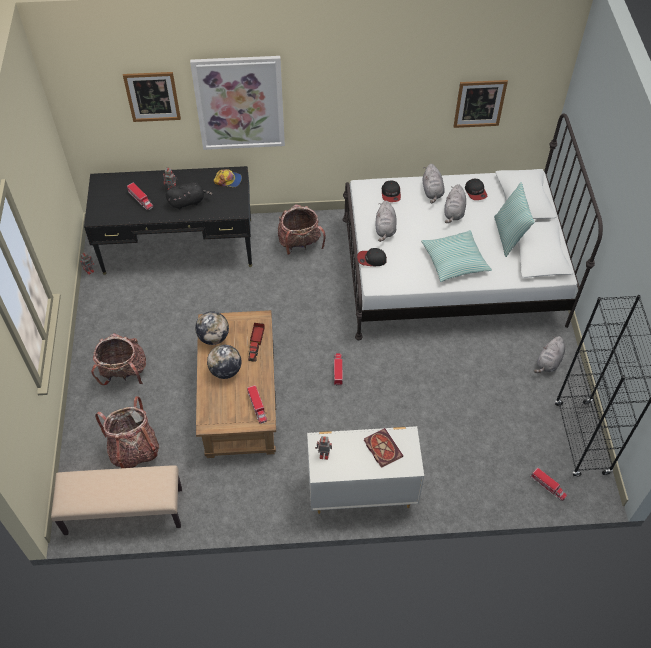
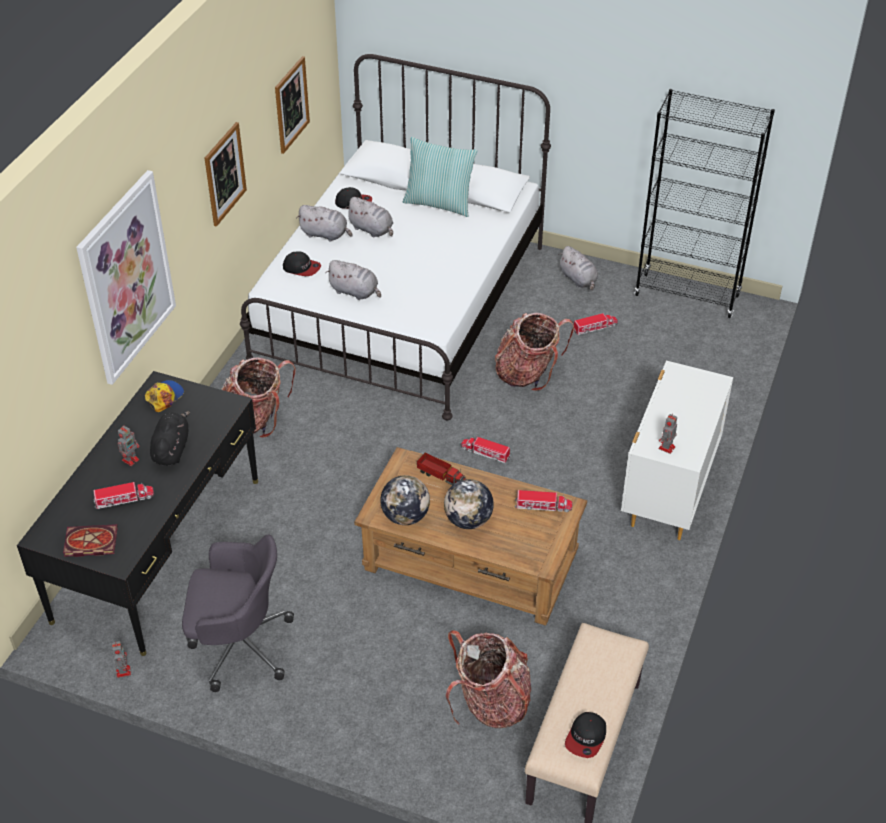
camera: 65 degrees left, 10 degrees down
(123, 372) = (349, 680): backpack -> backpack (528, 373)
(127, 311) = (238, 645): none -> grey office chair
(152, 96) = (50, 344): picture -> picture (224, 174)
(371, 259) = (396, 318): cap -> cap (586, 738)
(381, 448) = (681, 397): book -> book (89, 543)
(454, 261) = (445, 255): pillow -> none
(548, 486) = (732, 341): toy truck -> toy truck (595, 328)

